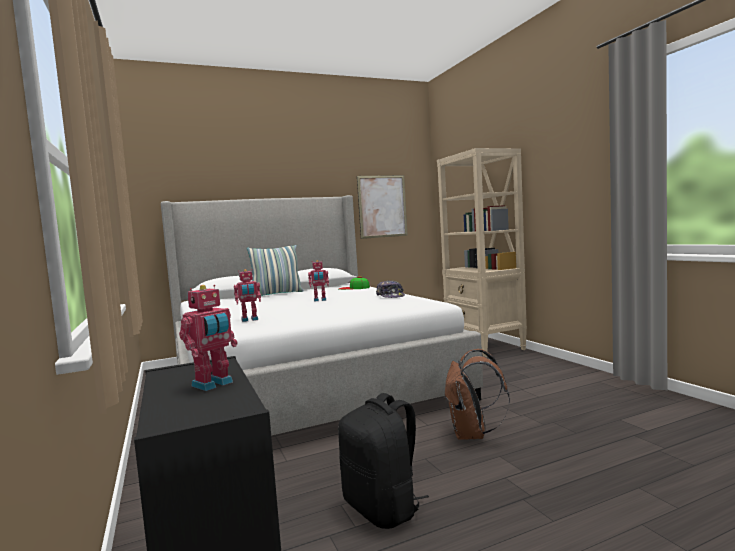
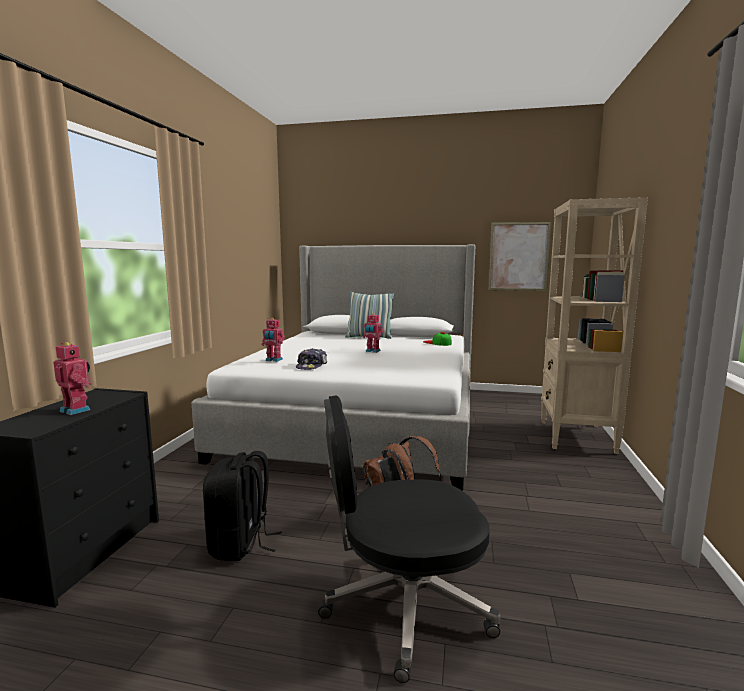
camera: 35 degrees right, 5 degrees up
(213, 384) = (77, 410): toy robot -> toy robot turned 135 degrees counterclockwise
(390, 296) = (431, 360): cap -> cap (312, 366)
(580, 481) = (404, 606): none -> black office chair

